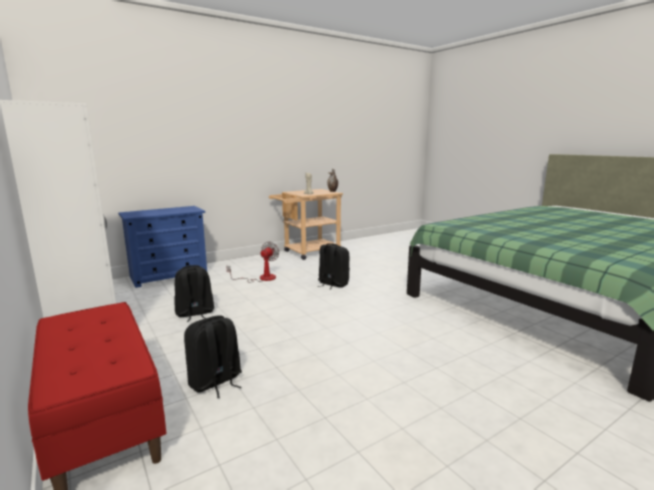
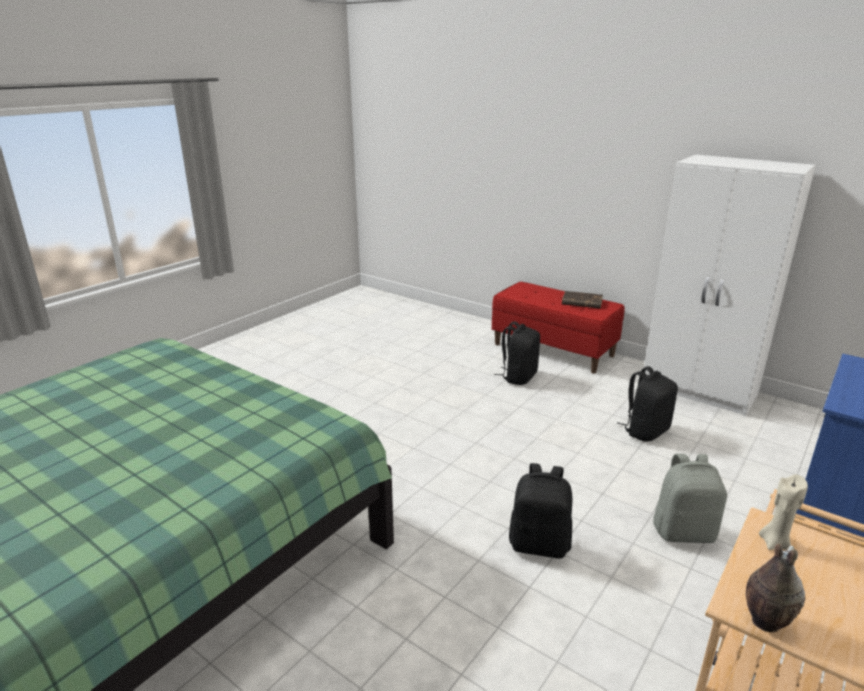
camera: 160 degrees right, 10 degrees up
(76, 330) = (581, 302): none -> brown book
(261, 278) = (683, 531): fan -> grey backpack

